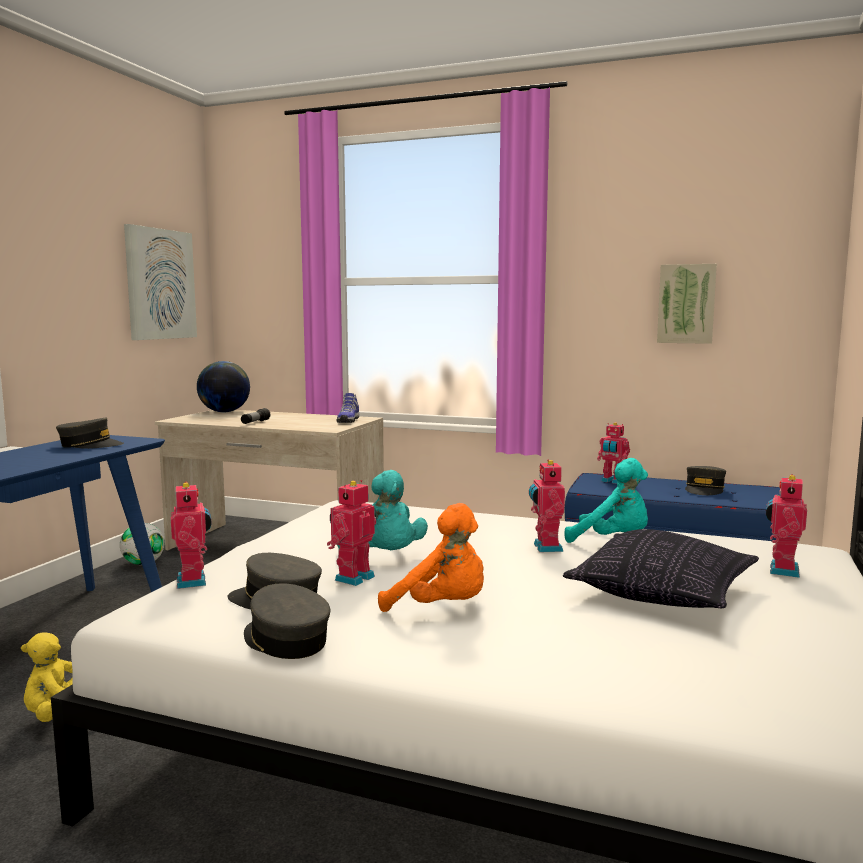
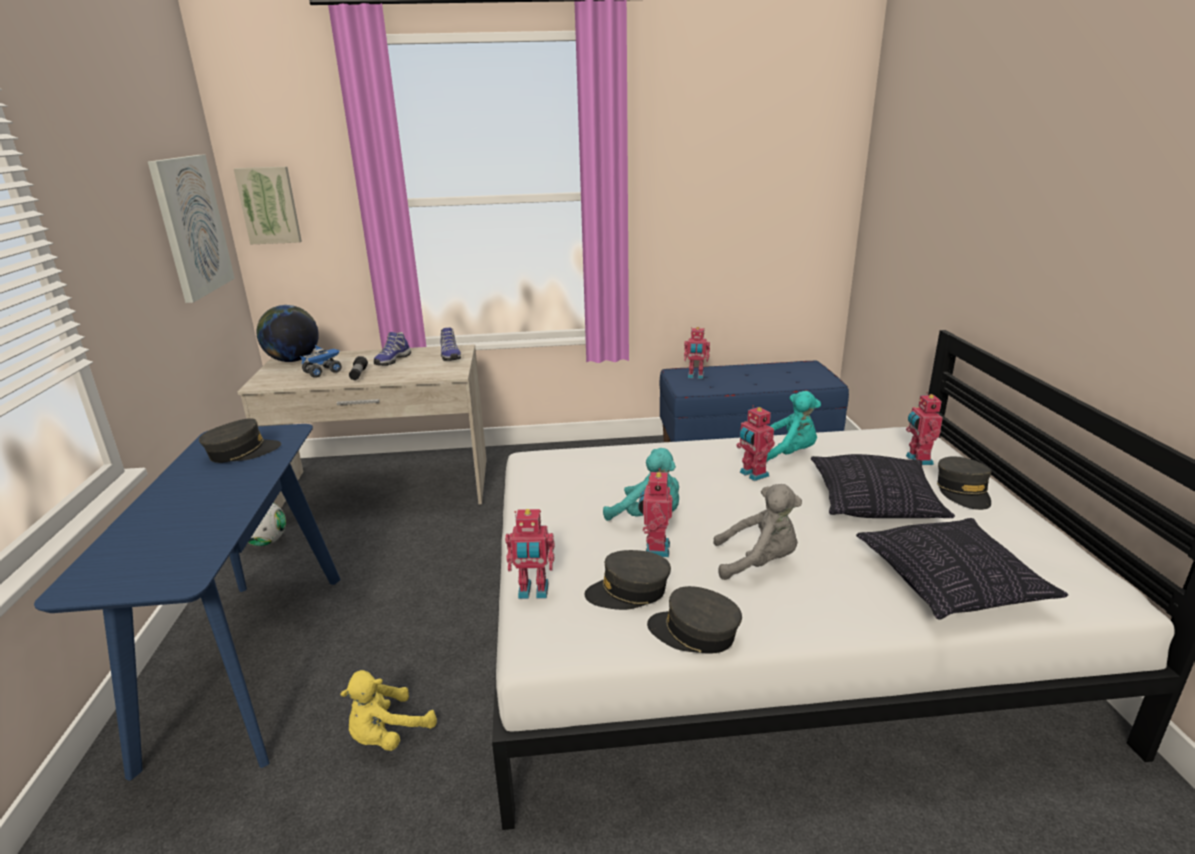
camera: 25 degrees left, 15 degrees up
(194, 581) = (533, 592): toy robot -> toy robot turned 135 degrees clockwise
(232, 419) = (323, 372): none -> toy truck
(296, 418) = (392, 360): none -> shoe
(442, 608) = (758, 562): orange plush toy -> grey plush toy
(653, 676) = (951, 584): none -> pillow
(686, 304) = (744, 215): picture -> picture (269, 205)
(704, 489) = (769, 373): grey cap -> grey cap (963, 492)

